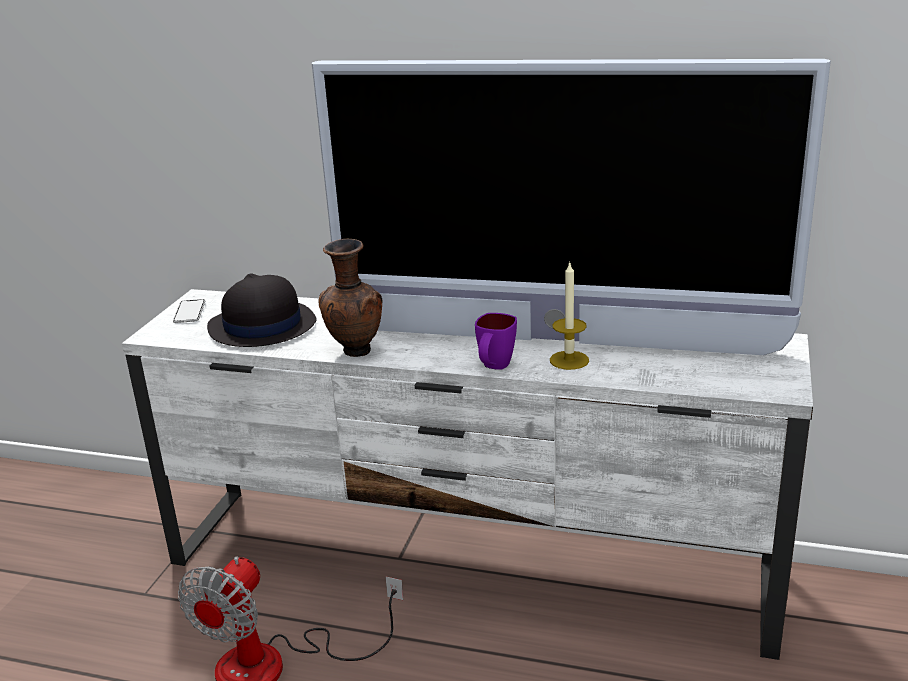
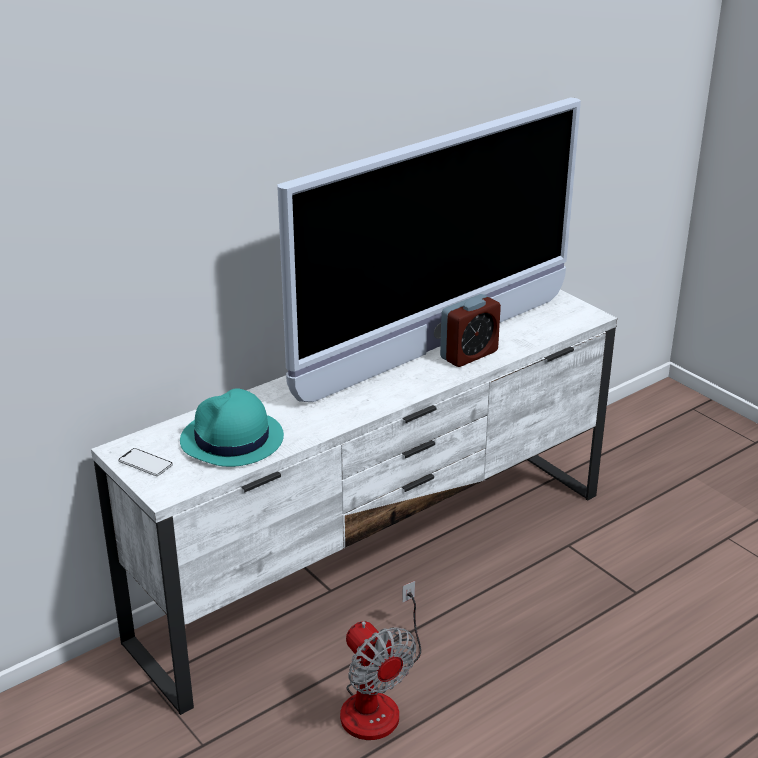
camera: 55 degrees left, 5 degrees up
(261, 326) = (232, 440): black hat -> turquoise hat
(354, 352) = (341, 419): brown vase -> none
(494, 367) = (442, 381): purple mug -> none
(569, 360) = (469, 355): candle -> alarm clock

